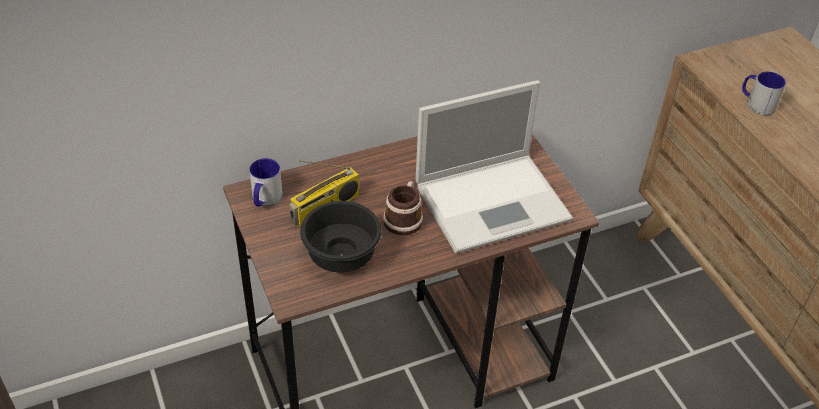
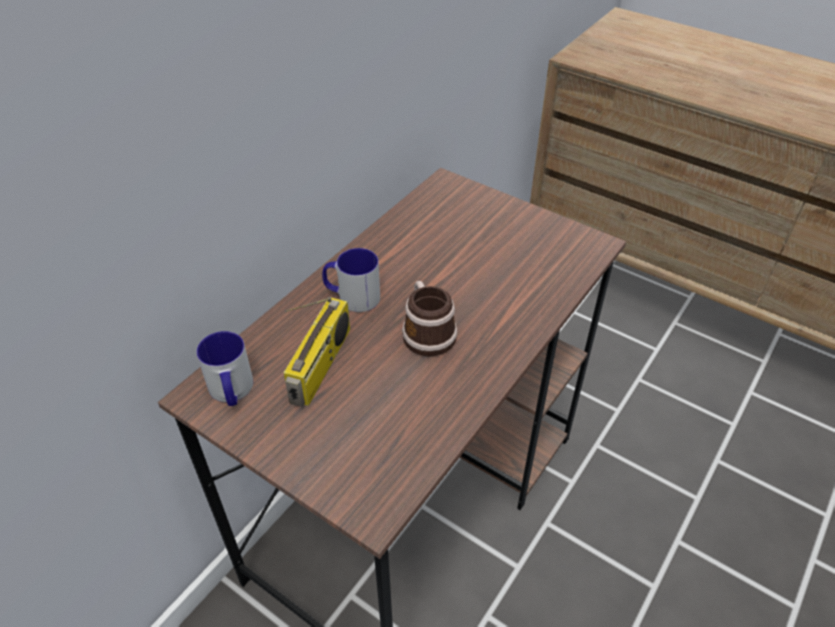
camera: 30 degrees left, 0 degrees up
(344, 255) = (394, 414): black bowl -> none
(494, 201) = (506, 267): laptop -> none
(756, 104) = (657, 75): mug -> mug (352, 297)

